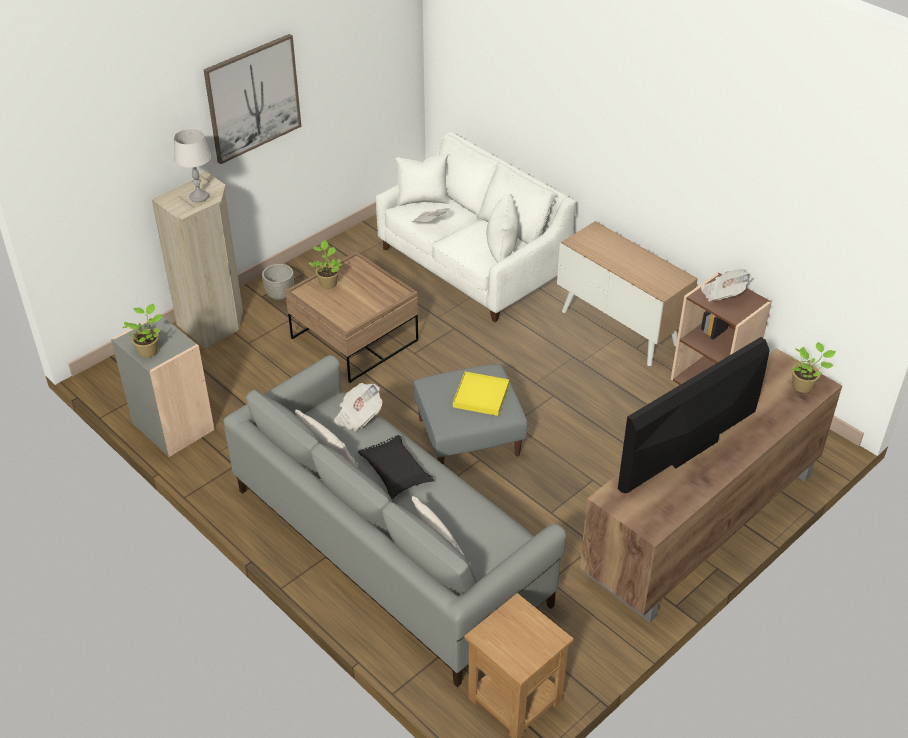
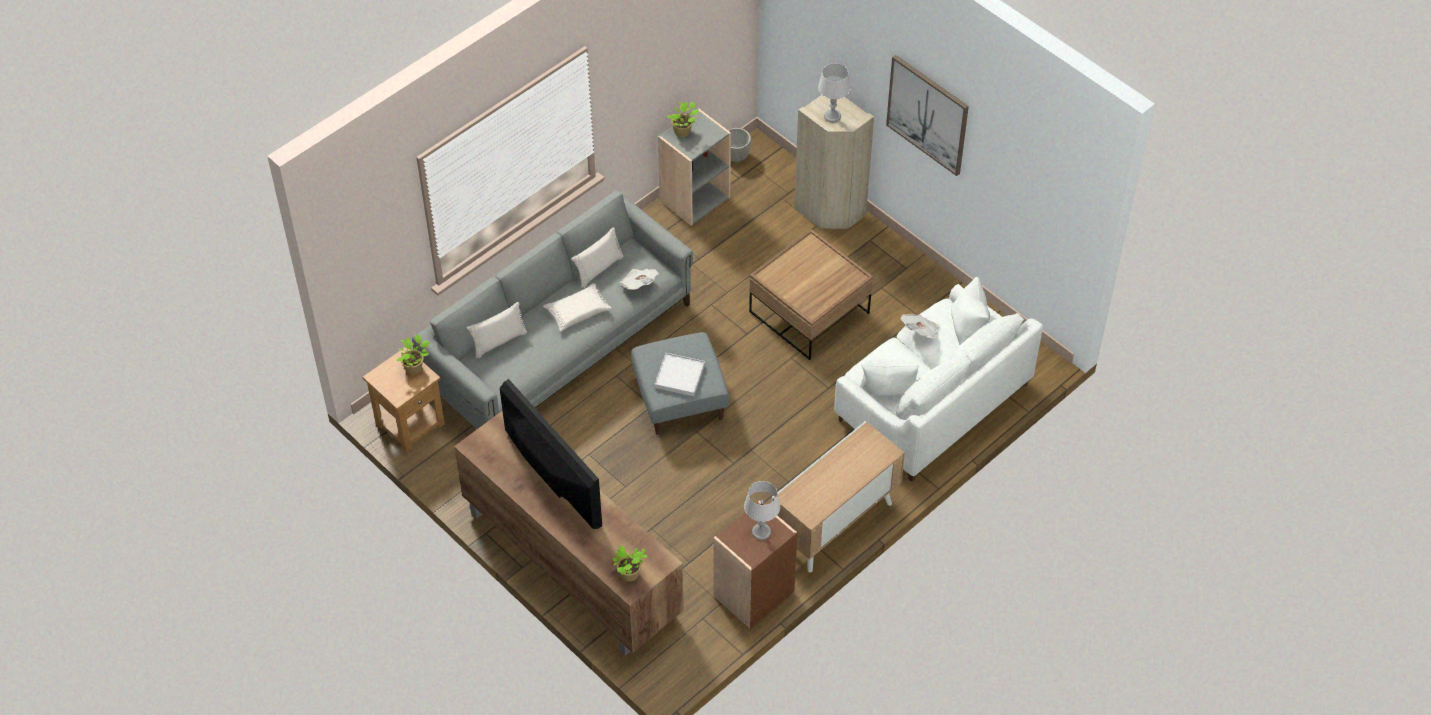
camera: 90 degrees right, 10 degrees up
(280, 296) = (871, 254): grey planter -> grey planter (736, 156)
(328, 283) = (824, 259): potted plant -> potted plant (415, 368)
(395, 470) = (577, 310): black pillow -> white pillow
(481, 395) = (679, 376): yellow tray -> white tray
(723, 294) = (761, 532): newspaper -> grey table lamp

